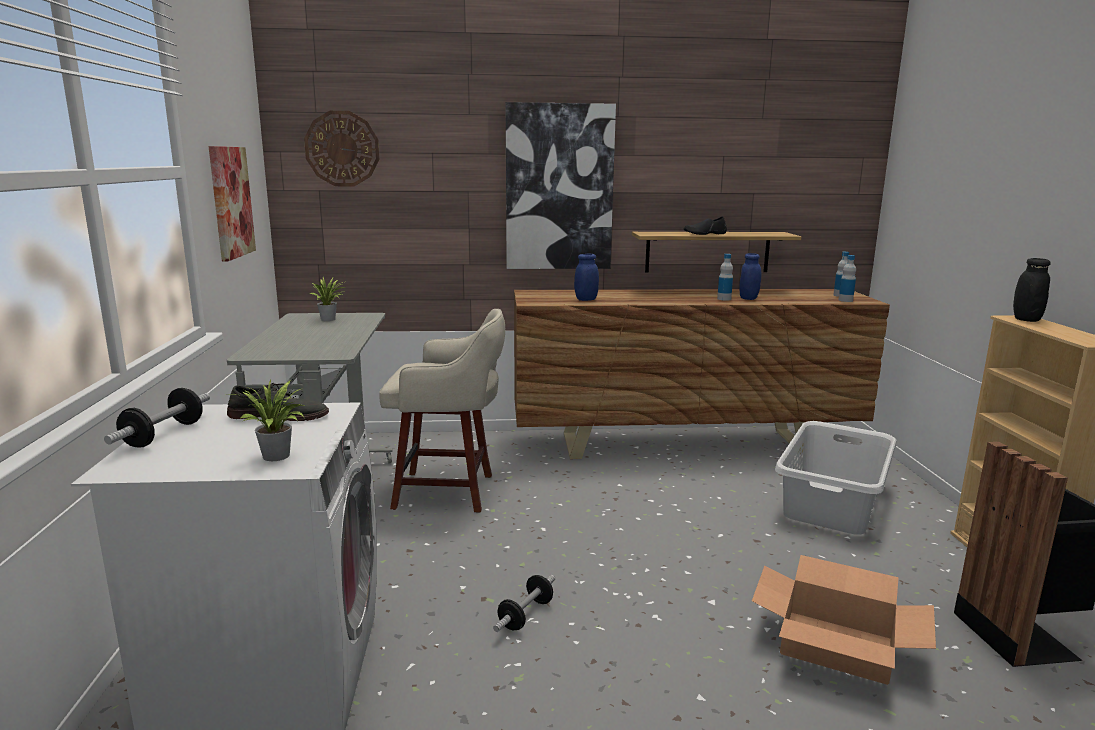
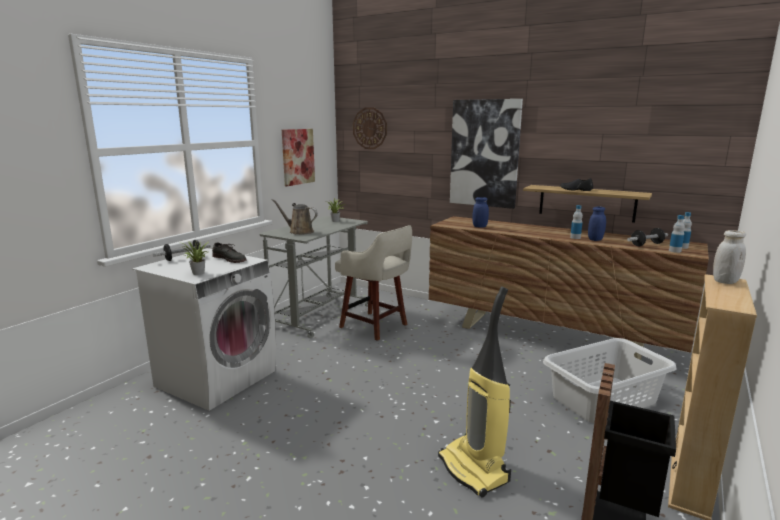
camera: 35 degrees right, 0 degrees up
(304, 345) = (299, 232): none -> brown watering can
(525, 615) = (336, 392): dumbbell -> dumbbell (646, 244)
(836, 646) = (474, 469): cardboard box -> vacuum cleaner
(1026, 319) = (725, 281): black jar -> white jar

